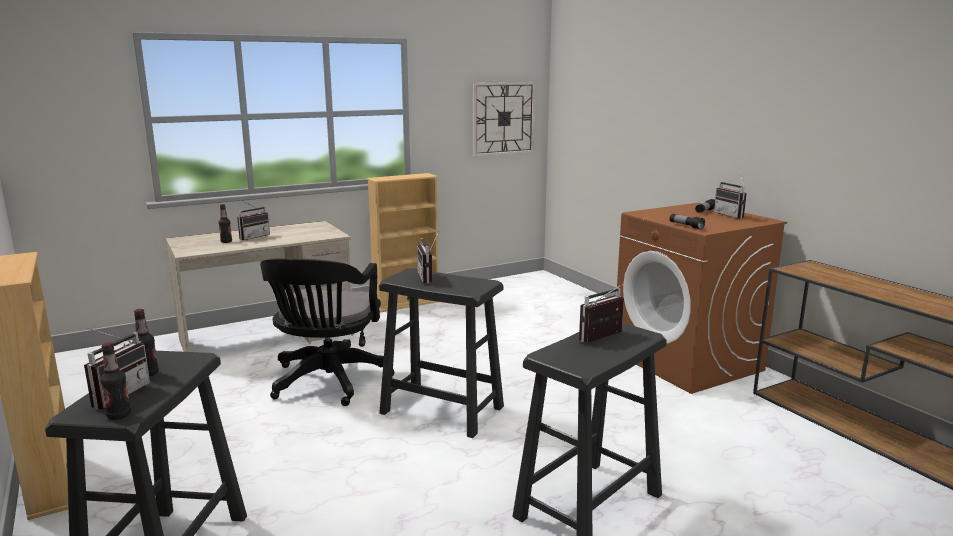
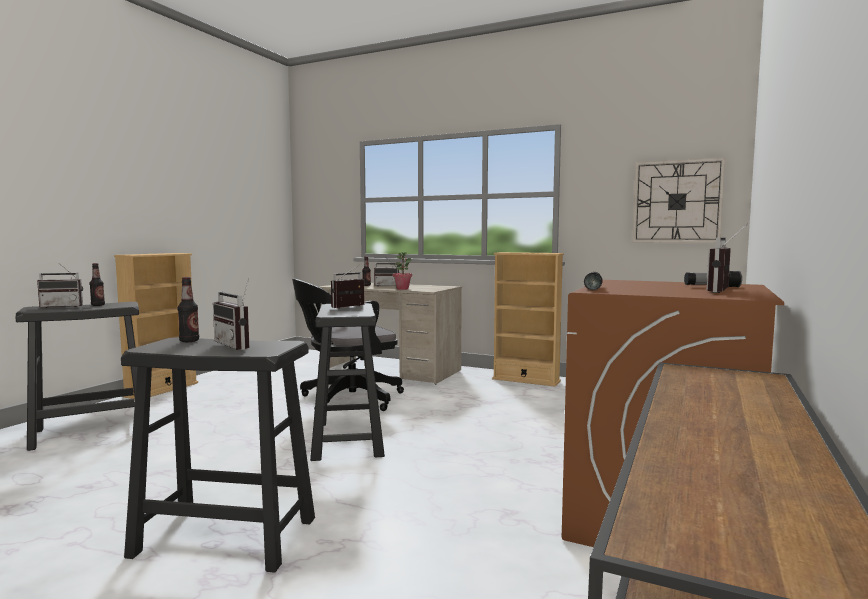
camera: 55 degrees right, 10 degrees down
(119, 415) = (32, 310): bottle -> bottle (189, 341)
(299, 239) = (402, 289): none -> potted plant
(604, 339) = (239, 345): radio -> radio turned 150 degrees counterclockwise

